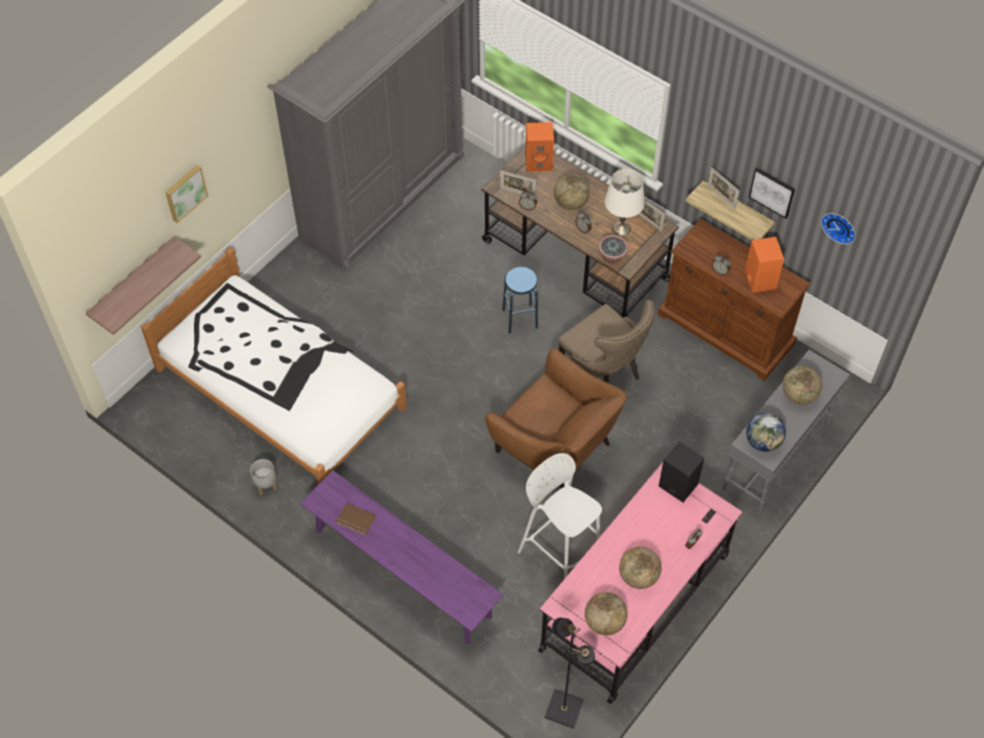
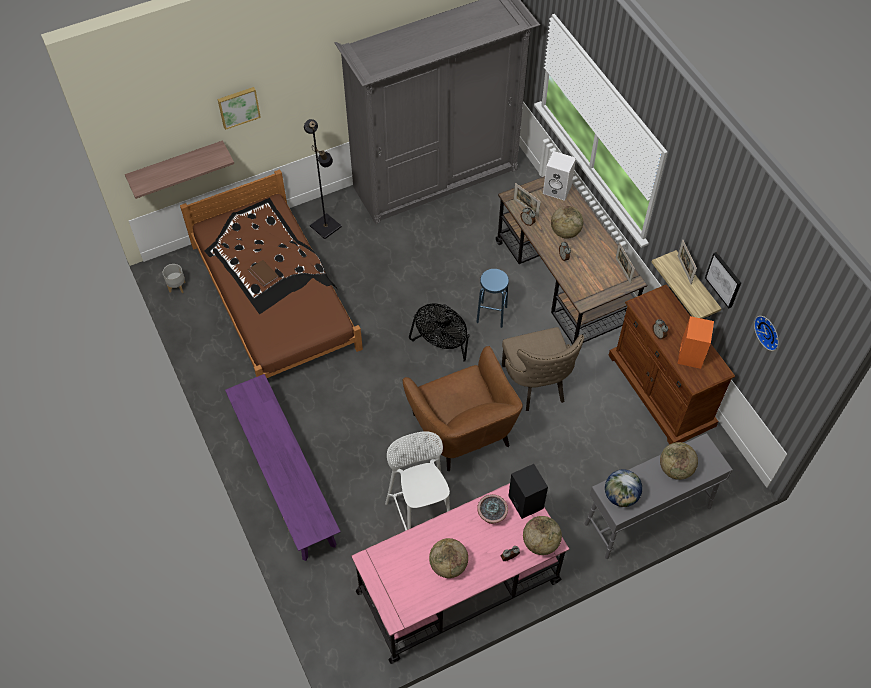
camera: 25 degrees right, 0 degrees up
(266, 484) = (222, 366): grey planter -> grey planter (177, 286)
(280, 388) = (274, 296): white bed -> brown bed
(355, 520) = (259, 421): brown book -> brown book (262, 274)
(483, 365) = (441, 340): none -> black fan
(539, 162) = (558, 189): orange speaker -> white speaker
(564, 709) = (351, 650): black floor lamp -> black floor lamp (325, 227)
(604, 622) = (398, 591): globe -> globe (540, 543)
(612, 257) = (575, 289): potted plant -> potted plant (492, 516)
(621, 228) = (596, 268): white table lamp -> none

